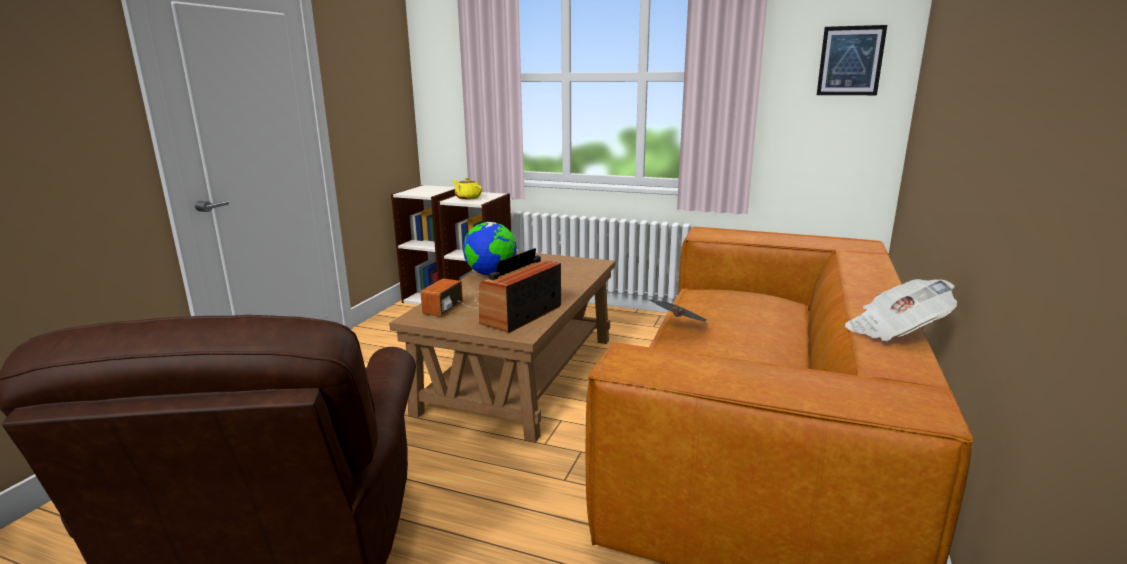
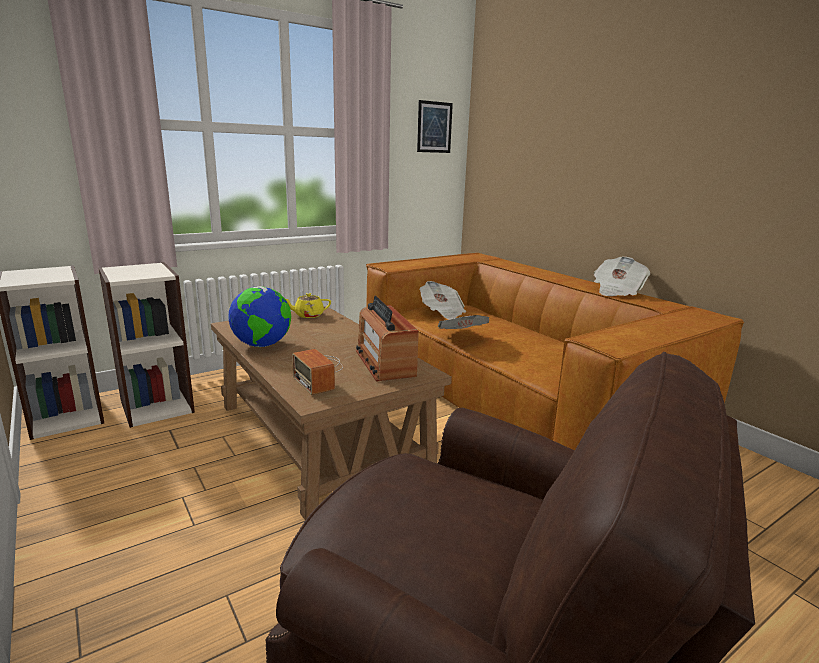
camera: 55 degrees left, 0 degrees up
(467, 198) = (133, 273): yellow teapot -> yellow teapot (308, 315)
(729, 301) = (442, 312): none -> newspaper

